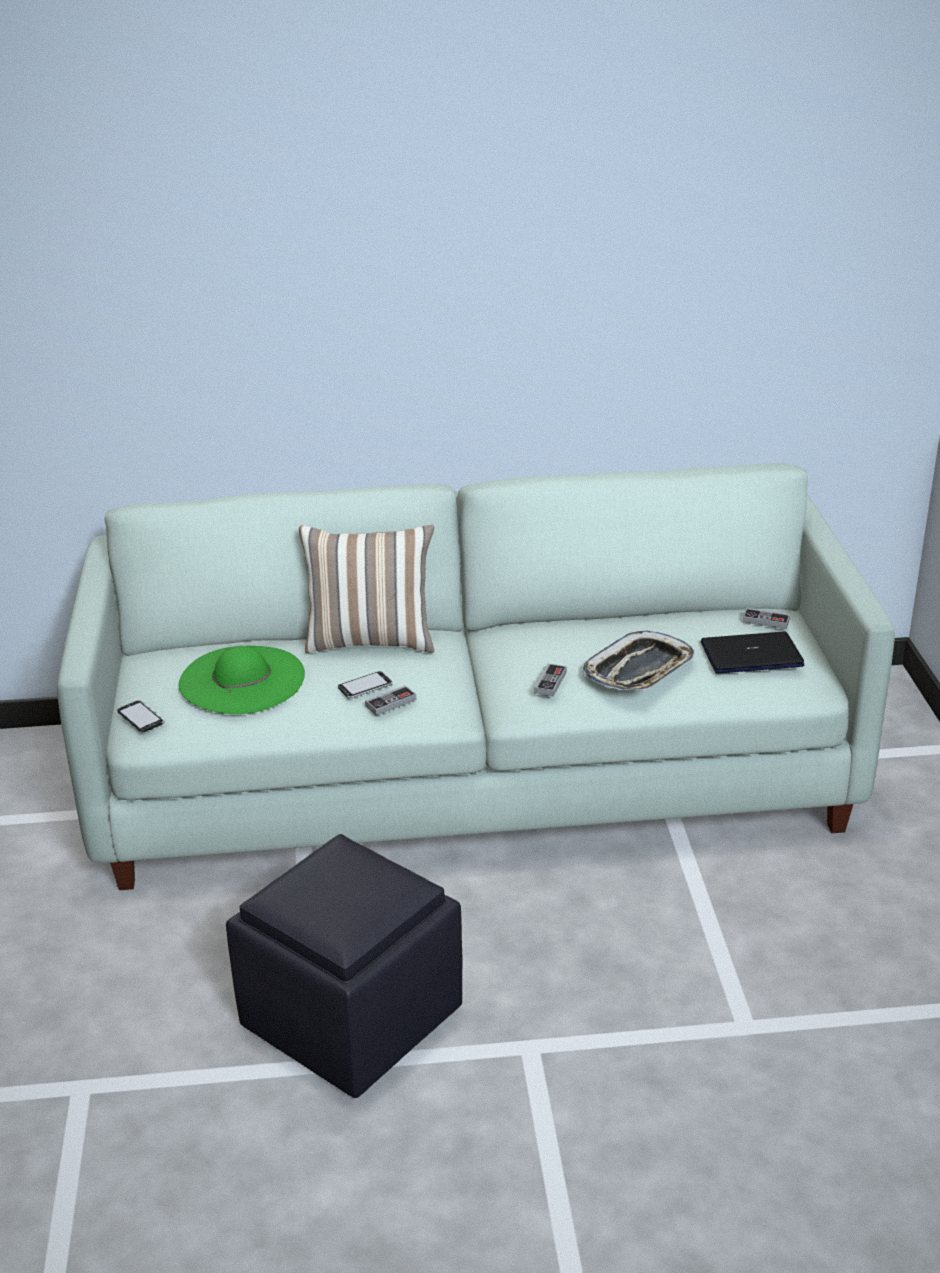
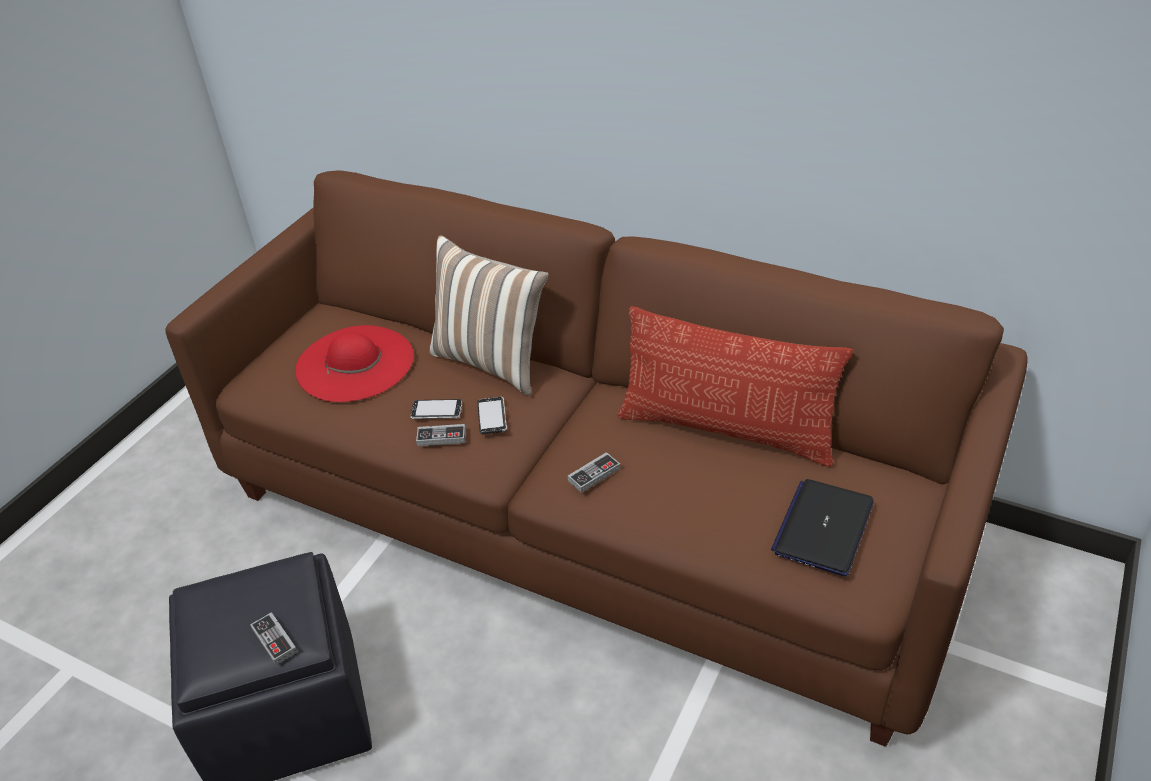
camera: 35 degrees right, 10 degrees up
(141, 717) = (257, 370): phone -> phone (492, 416)
(242, 679) = (355, 363): green hat -> red hat
(473, 778) = (585, 511): white sofa -> brown sofa
(619, 623) = (726, 430): none -> pillow
(639, 670) = (689, 497): tray -> none
(751, 655) = (823, 527): laptop -> laptop turned 90 degrees counterclockwise
(766, 621) = (883, 488): game controller -> game controller (274, 640)

